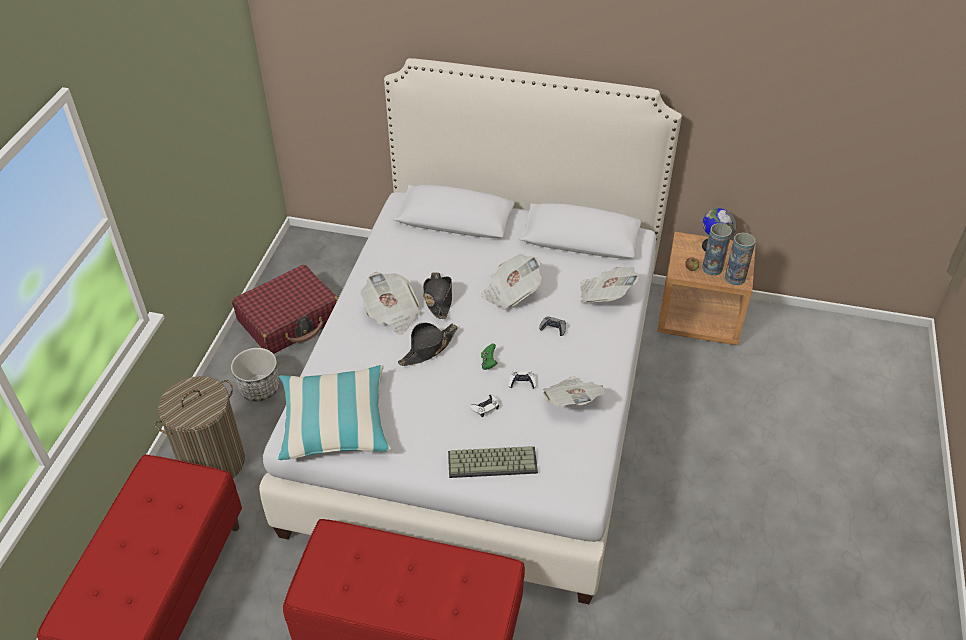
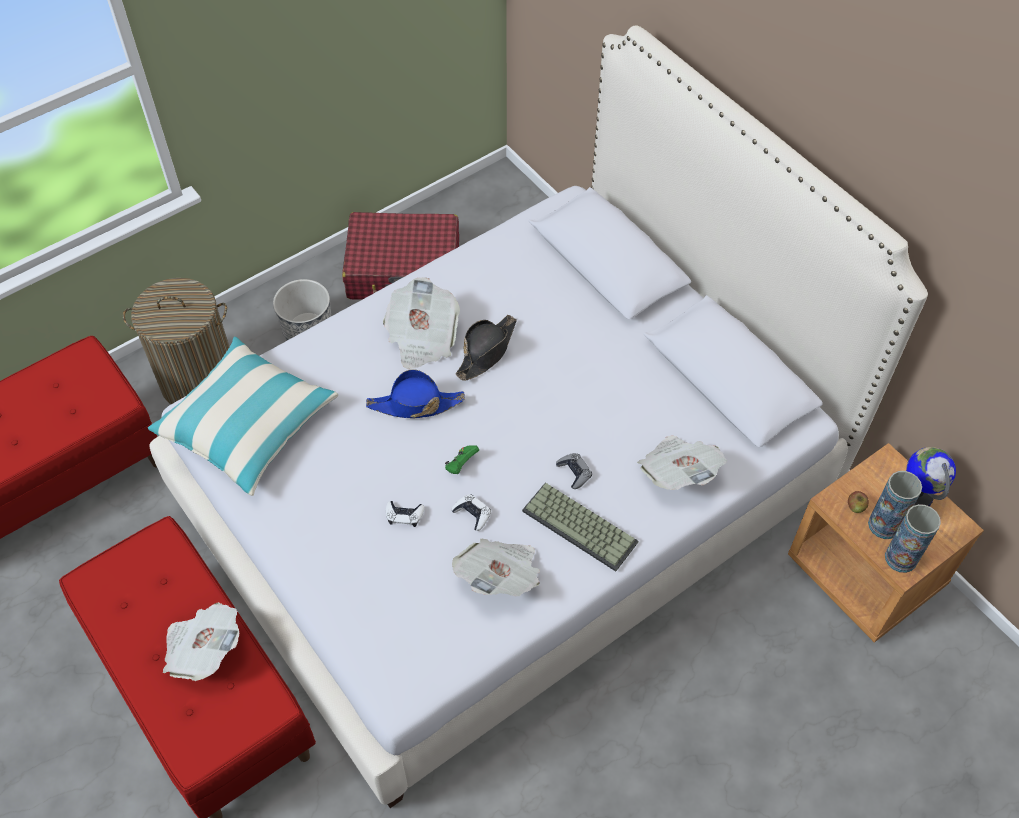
camera: 40 degrees right, 10 degrees up
(428, 348) = (415, 404): black hat -> blue hat
(493, 461) = (348, 583): keyboard -> keyboard (581, 526)
(511, 293) = (573, 396): newspaper -> newspaper (204, 650)

